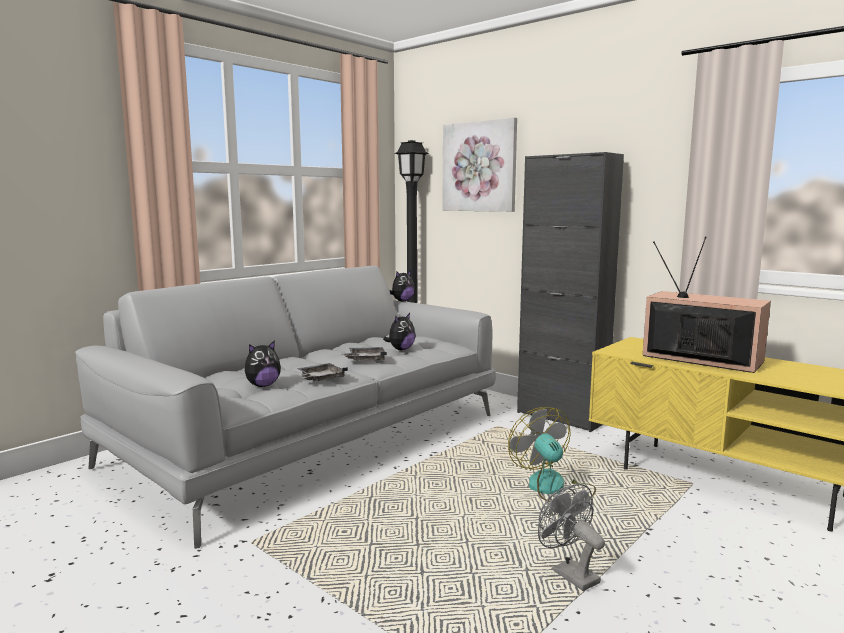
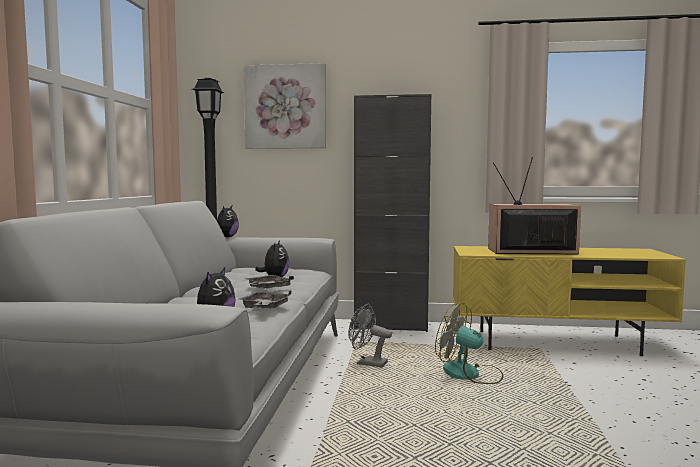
camera: 35 degrees left, 5 degrees down
(569, 573) = (575, 425): grey fan -> grey fan (367, 363)

